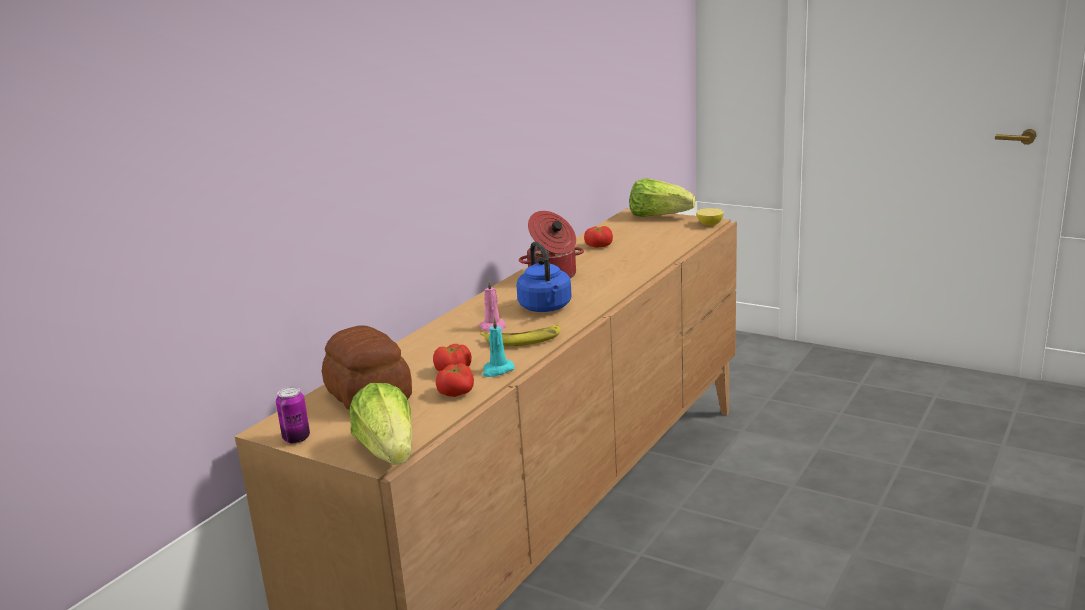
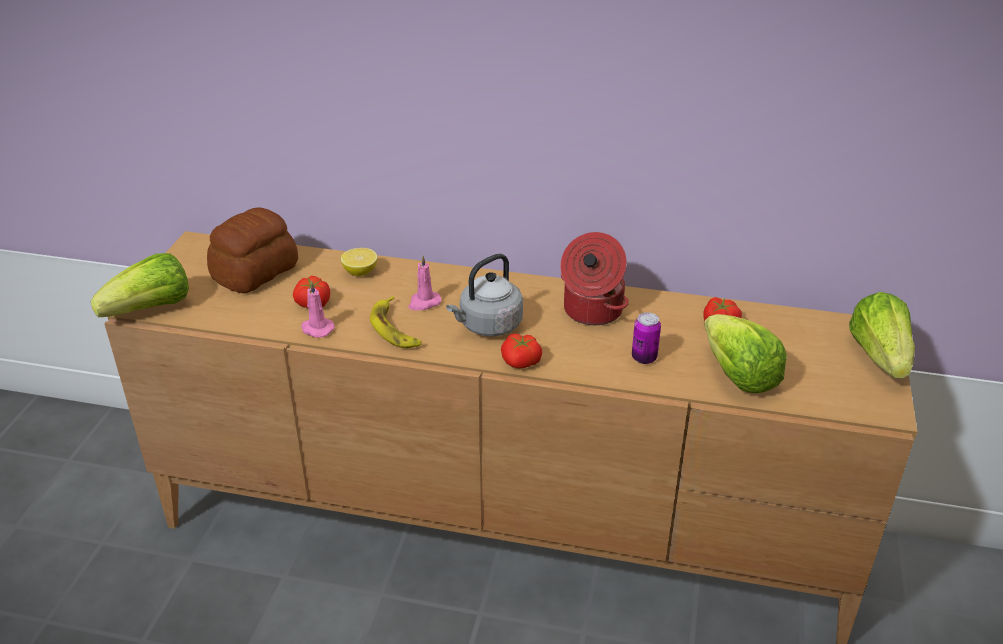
camera: 70 degrees right, 15 degrees up
(296, 438) = (178, 259): can -> can (644, 358)
(457, 392) = (265, 317): tomato -> tomato (521, 362)
(497, 370) = (316, 329): turquoise candle -> pink candle
(546, 308) = (488, 326): blue kettle -> grey kettle
(656, 247) = (738, 375): none -> lettuce
(709, 224) = (874, 412): lemon -> lemon (360, 272)

